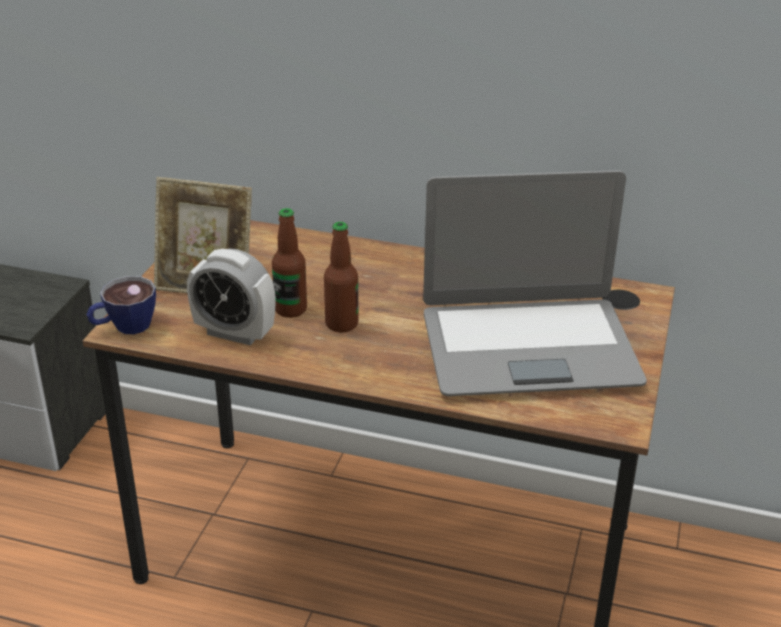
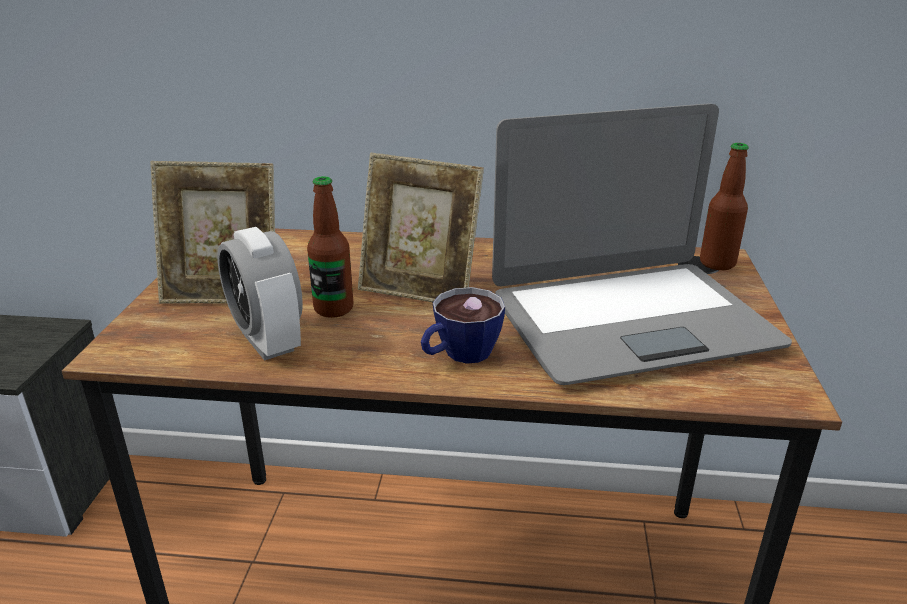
camera: 10 degrees left, 5 degrees down
(124, 327) = (120, 349): cup -> cup (459, 355)
(234, 333) = (267, 341): alarm clock -> alarm clock turned 45 degrees clockwise
(341, 324) = (400, 318): bottle -> bottle (717, 263)
(365, 299) = (419, 290): none -> picture frame

